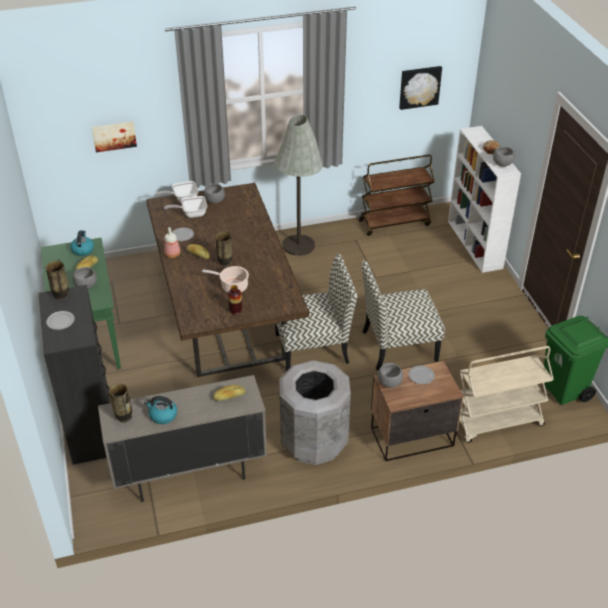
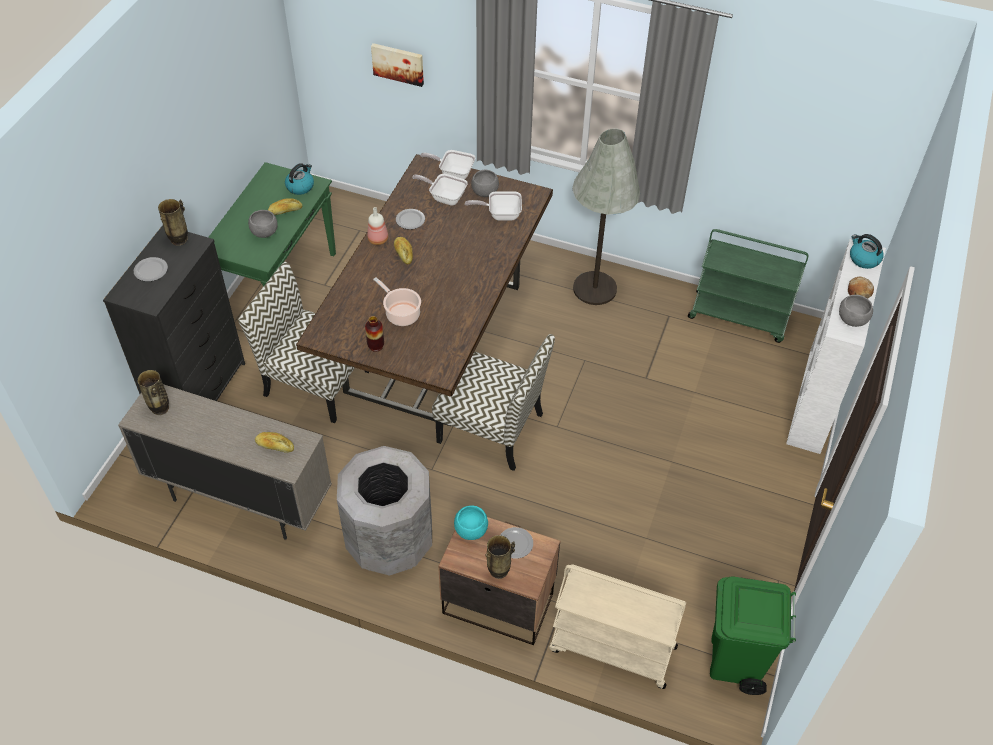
camera: 35 degrees right, 10 degrees up
(162, 415) = (195, 428): kettle -> kettle (863, 259)
(225, 263) = (421, 279): vase -> vase (499, 571)
(237, 208) = (500, 214): none -> frying pan
(389, 383) = (471, 531): grey bowl -> turquoise bowl
(394, 222) = (739, 316): brown cart -> green cart
(398, 346) = (588, 482): chair -> chair (315, 382)
(419, 87) = (820, 155): picture -> none

